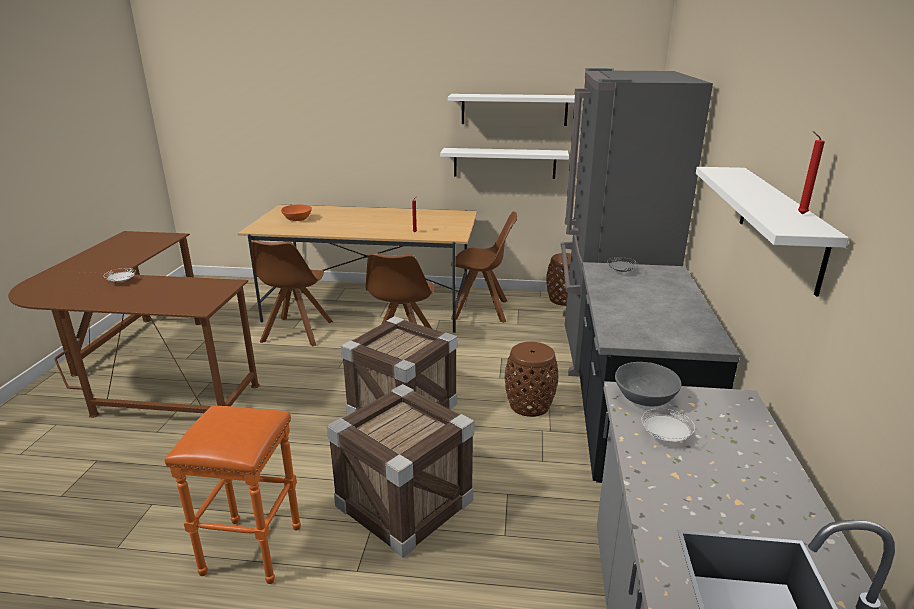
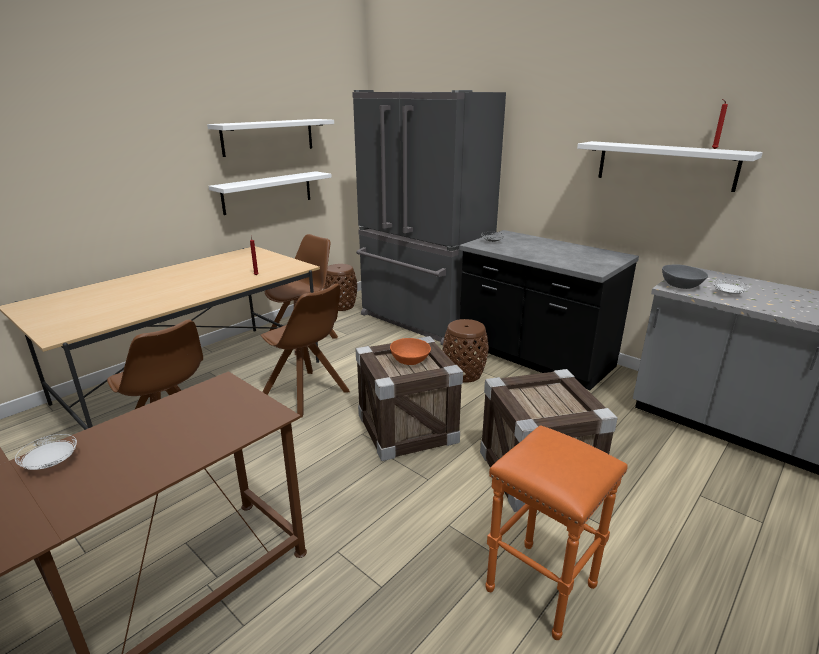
camera: 55 degrees left, 0 degrees up
(298, 219) = (86, 308): orange bowl -> orange bowl (410, 360)

